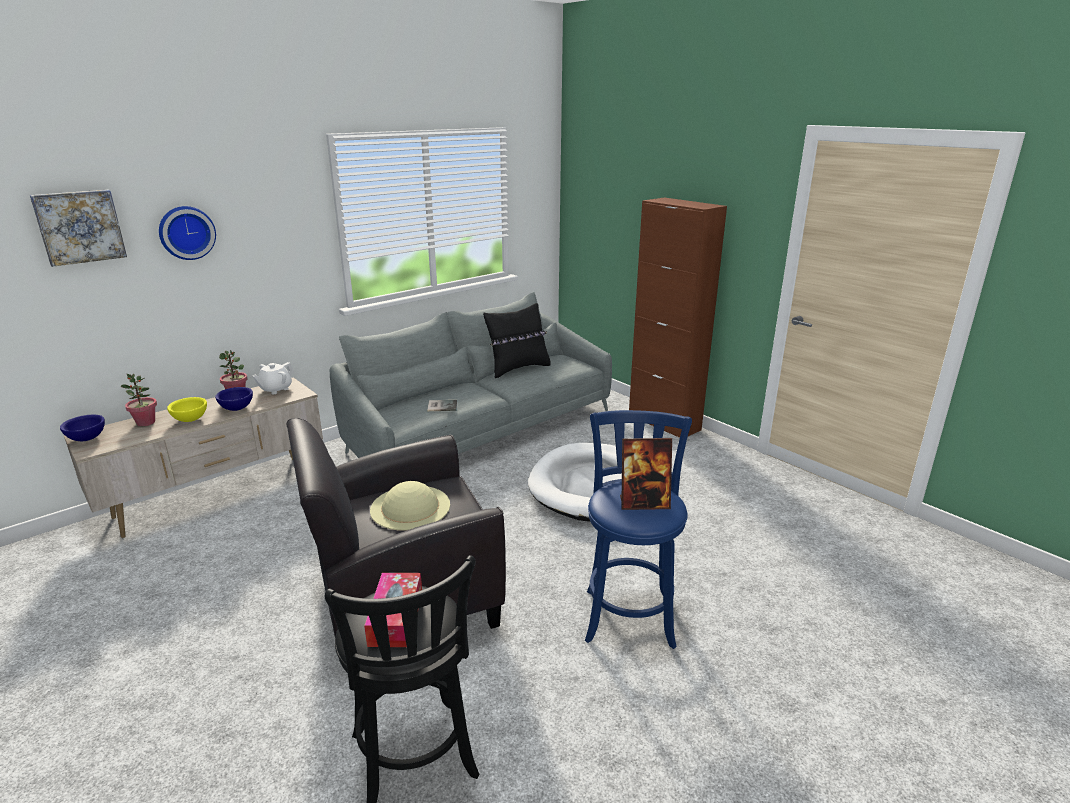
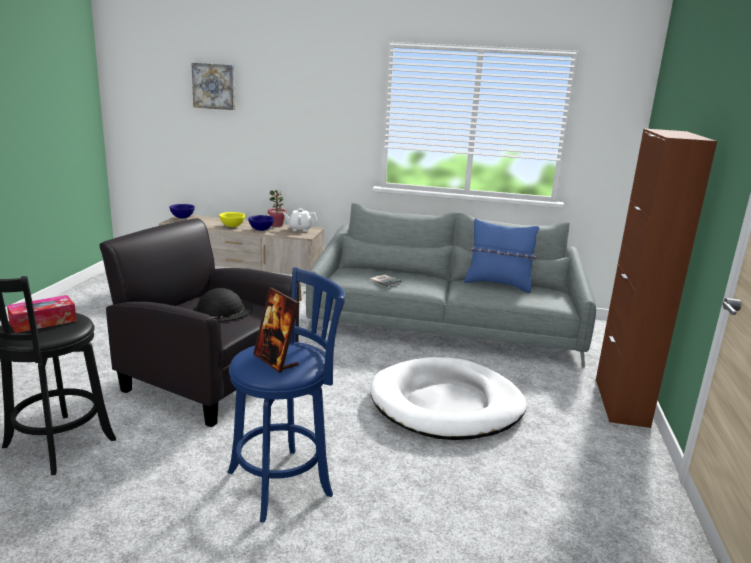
camera: 50 degrees right, 5 degrees down
(146, 422) = (215, 220): potted plant -> none
(186, 232) = (273, 101): wall clock -> none
(410, 507) = (220, 309): beige hat -> black hat
(518, 368) = (498, 284): black pillow -> blue pillow

